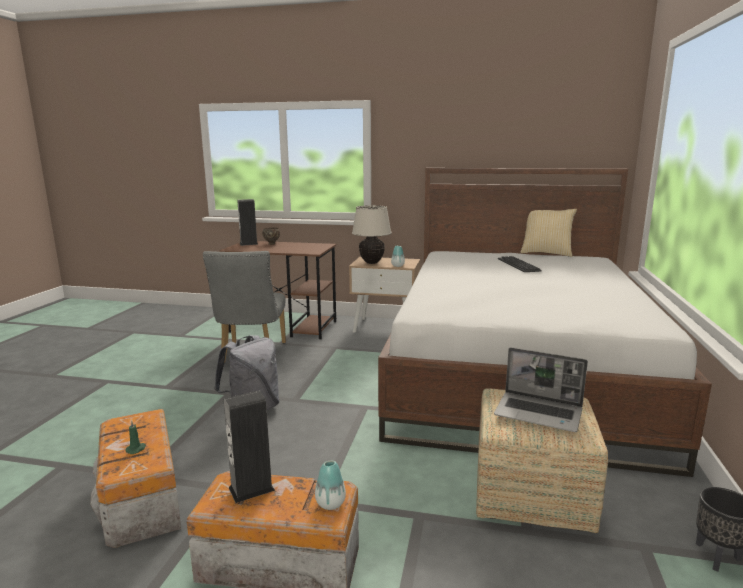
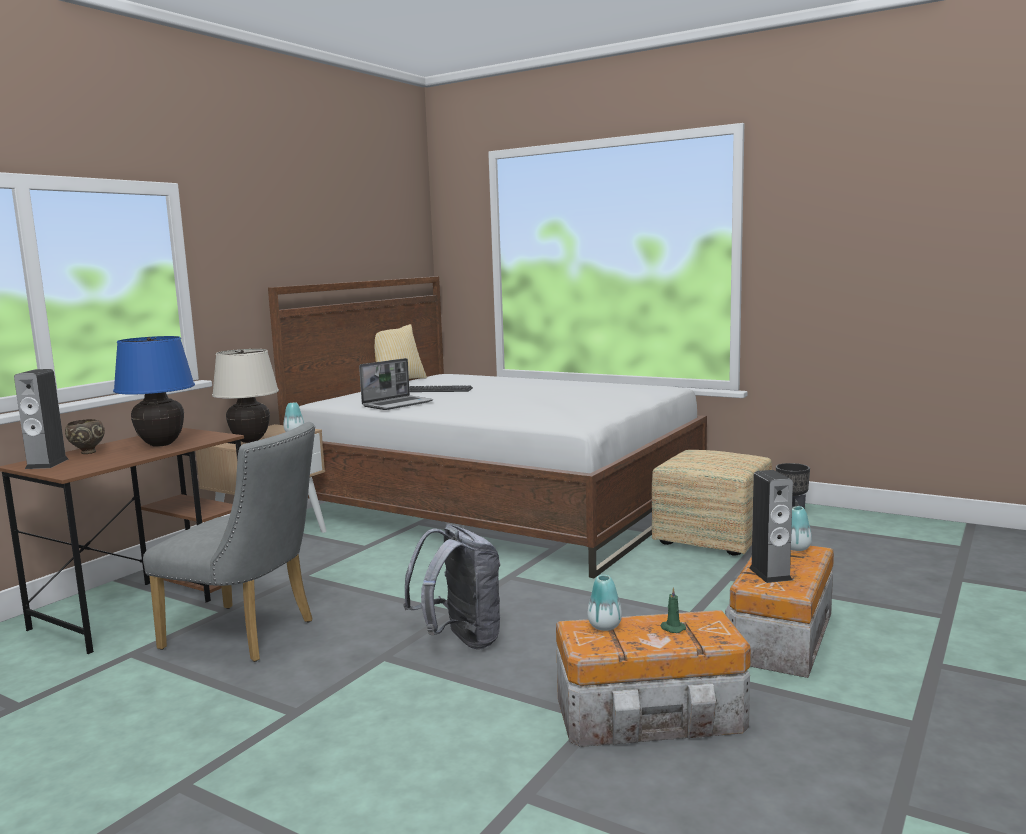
camera: 70 degrees left, 5 degrees down
(146, 424) = (604, 626): none -> vase
(291, 248) = (161, 444): none -> blue table lamp
(539, 413) = (718, 458): laptop -> laptop (398, 404)

